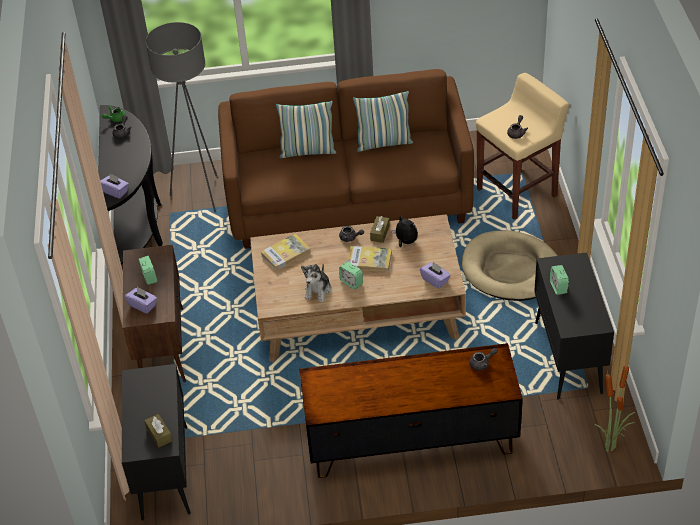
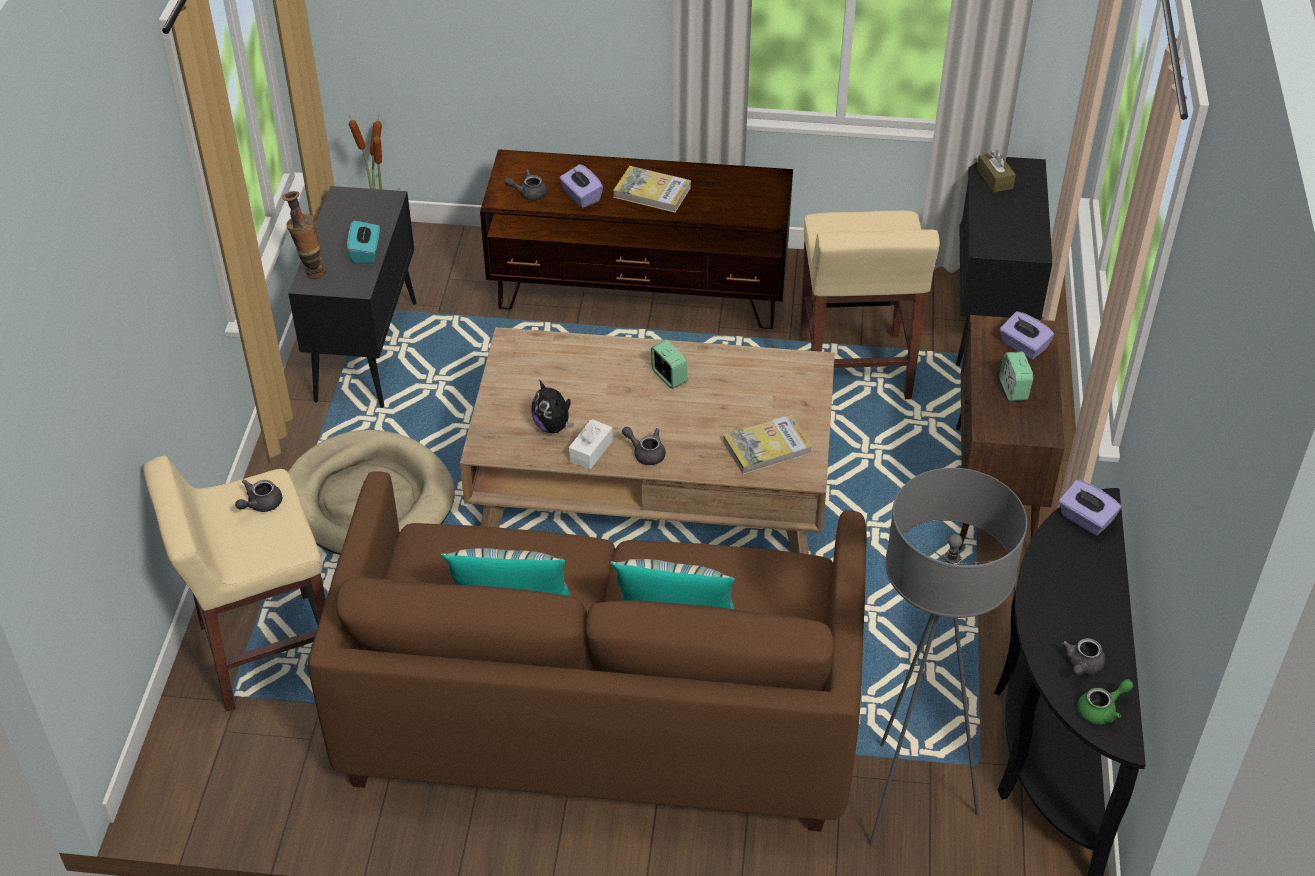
camera: 170 degrees left, 0 degrees up
(253, 410) = (854, 369): none -> beige stool
(318, 290) = (727, 375): plush toy -> none
(369, 260) = (627, 407): book -> book (652, 192)
(380, 233) = (591, 451): brown tissue box -> white tissue box
(435, 280) = (533, 354): purple tissue box -> purple tissue box (581, 197)
(558, 287) = (366, 252): alarm clock -> turquoise tissue box
(583, 268) = (310, 271): none -> vase

